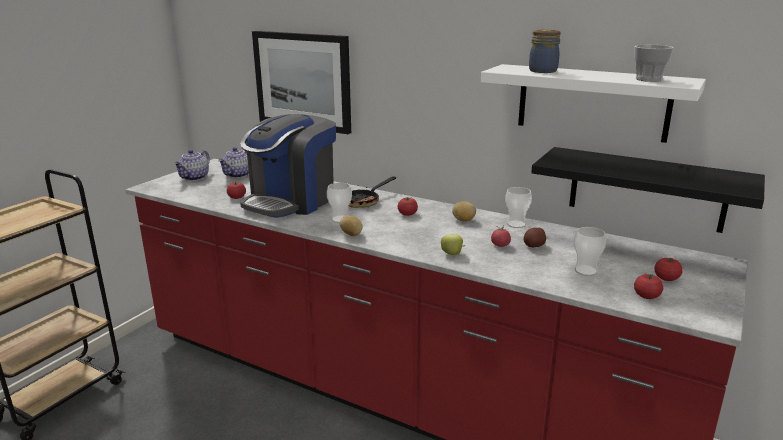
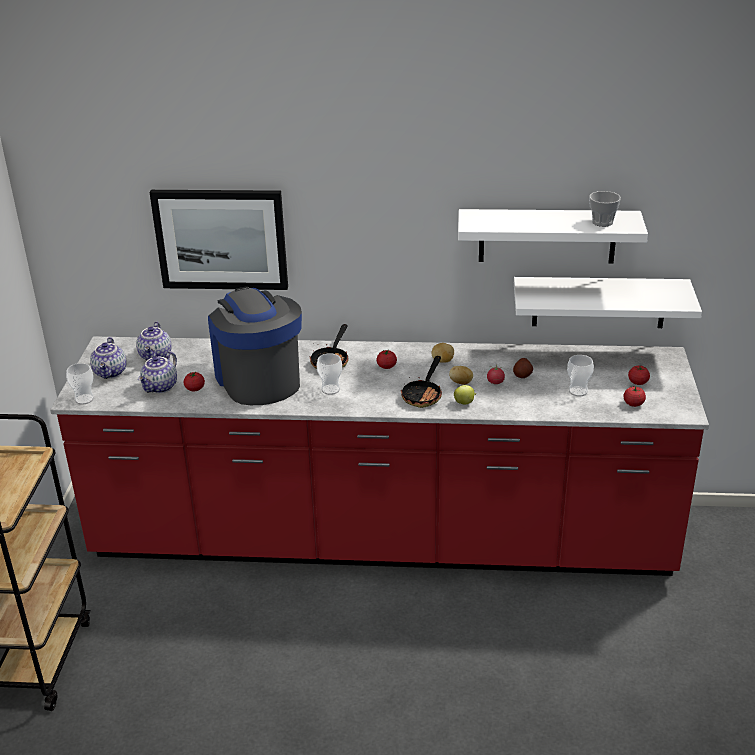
camera: 25 degrees left, 10 degrees up
(214, 192) = (161, 387): none -> teapot
(292, 201) = (258, 379): coffee machine -> coffee machine turned 150 degrees clockwise
(352, 235) = (360, 405): potato -> potato (461, 383)
(419, 239) = (424, 394): none -> frying pan
(516, 224) = (491, 354): cup -> cup (84, 399)
(542, 71) = (508, 220): jar -> none
(646, 189) = (599, 302): black shelf -> white shelf

